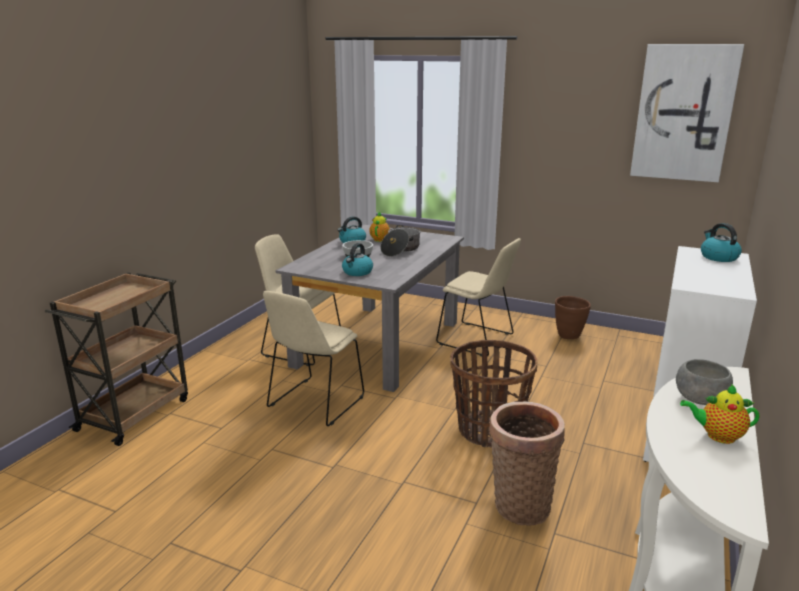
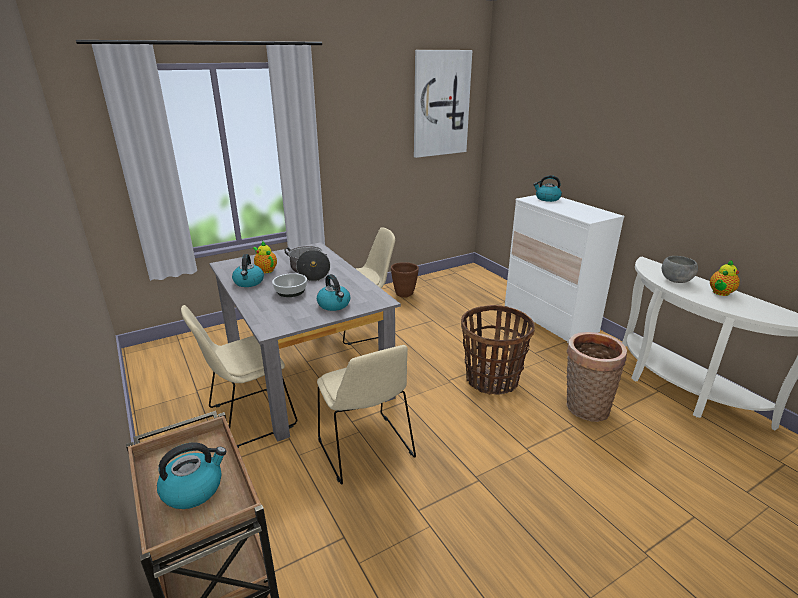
camera: 55 degrees left, 5 degrees up
(111, 300) = (194, 489): none -> kettle

